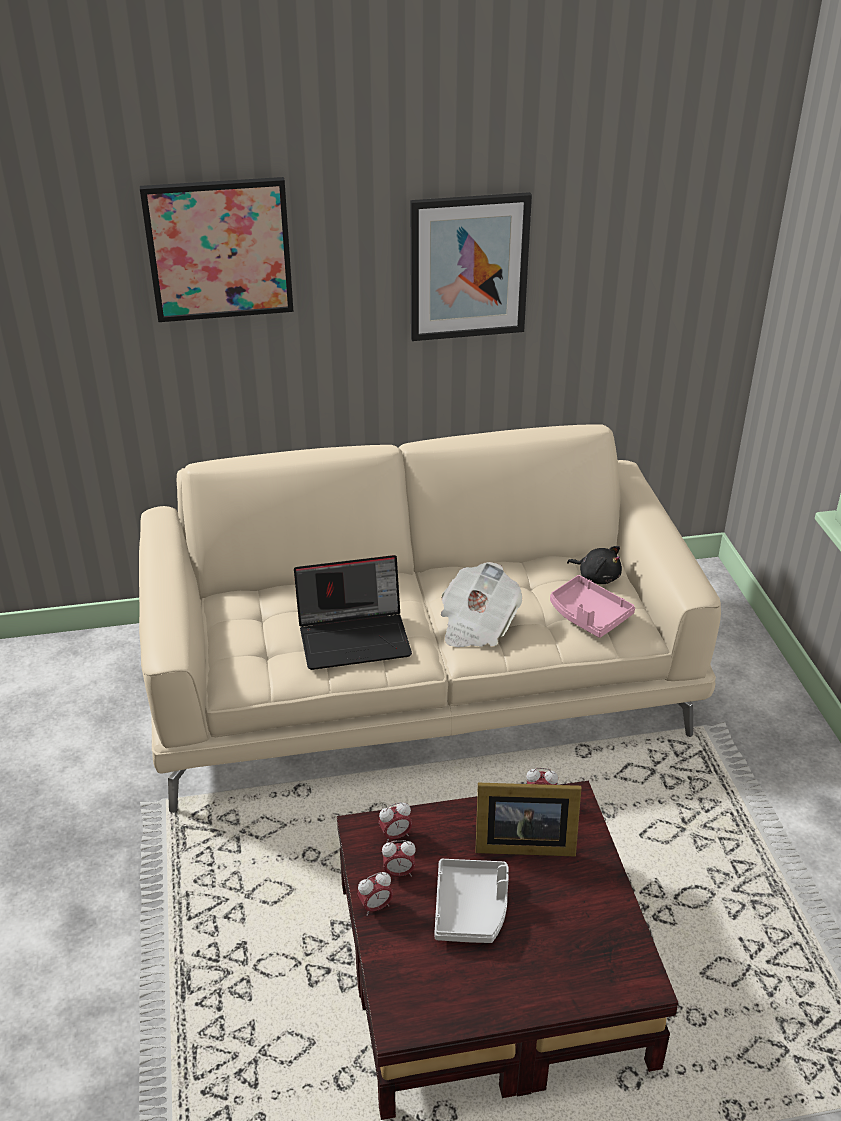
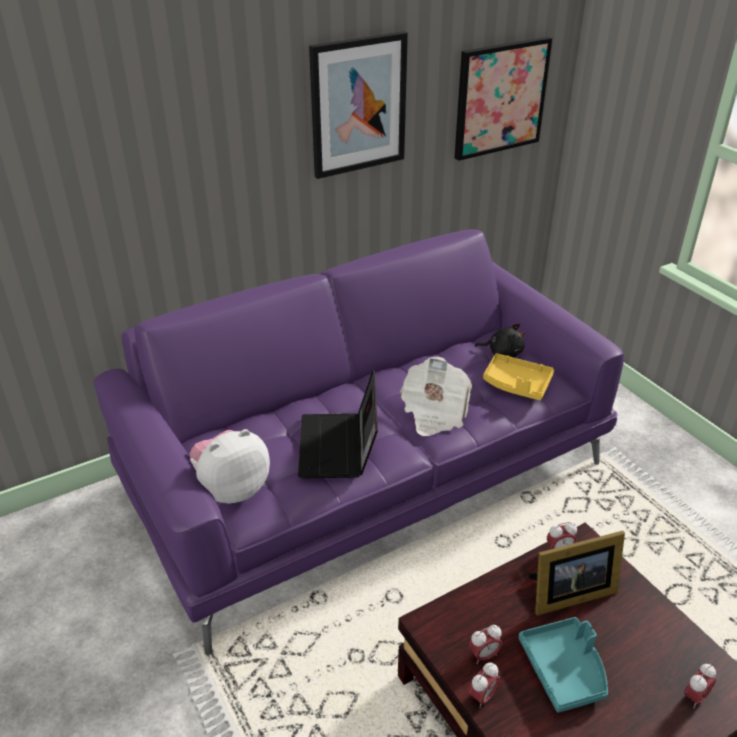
camera: 20 degrees left, 0 degrees up
(219, 249) = (141, 109): picture -> picture (500, 98)
(230, 651) = (232, 489): none -> plush toy
(355, 637) = (339, 447): laptop -> laptop turned 120 degrees clockwise
(395, 835) = (460, 620): alarm clock -> alarm clock (694, 697)
(420, 679) = (368, 471): beige sofa -> purple sofa
(471, 908) = (564, 670): grey tray -> turquoise tray
(588, 615) = (516, 384): pink tray -> yellow tray

